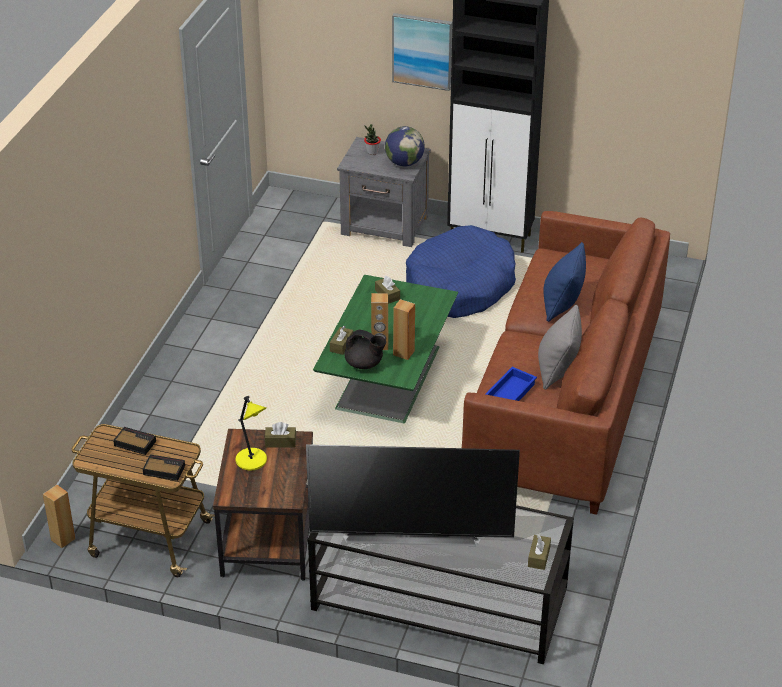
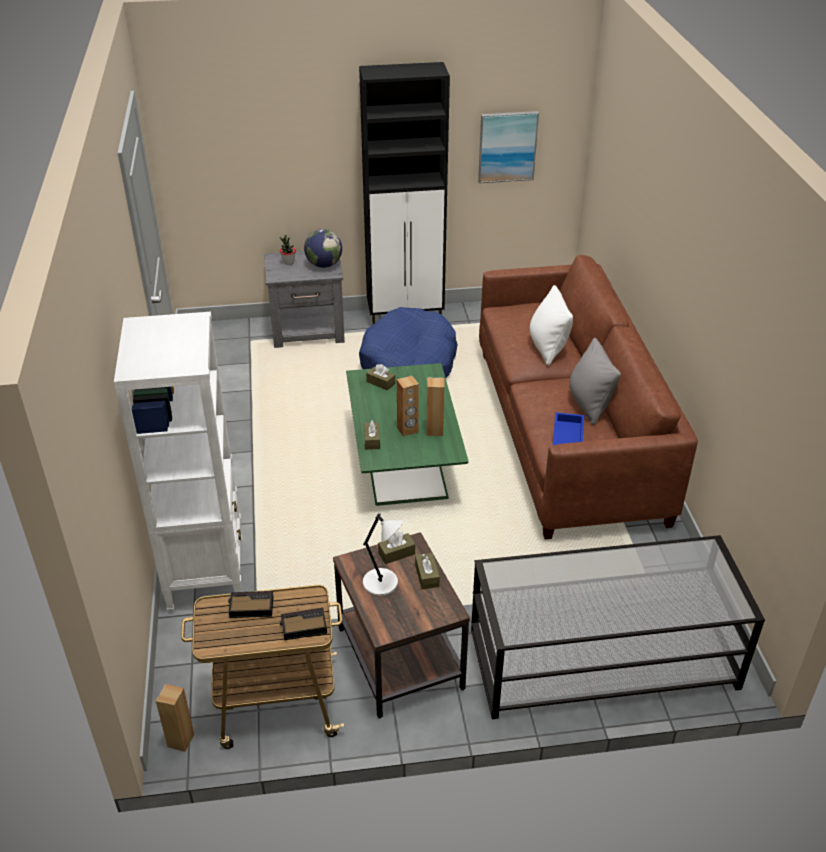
camera: 25 degrees left, 0 degrees up
(157, 421) = (207, 573): none -> white bookcase
(252, 461) = (382, 583): yellow table lamp -> white table lamp
(364, 364) = (406, 451): black teapot -> none
(411, 532) = (591, 602): television -> none
(422, 51) = (321, 153): picture -> picture (507, 146)
(539, 557) = (723, 585): brown tissue box -> brown tissue box (427, 576)
(562, 304) = (547, 348): blue pillow -> white pillow

